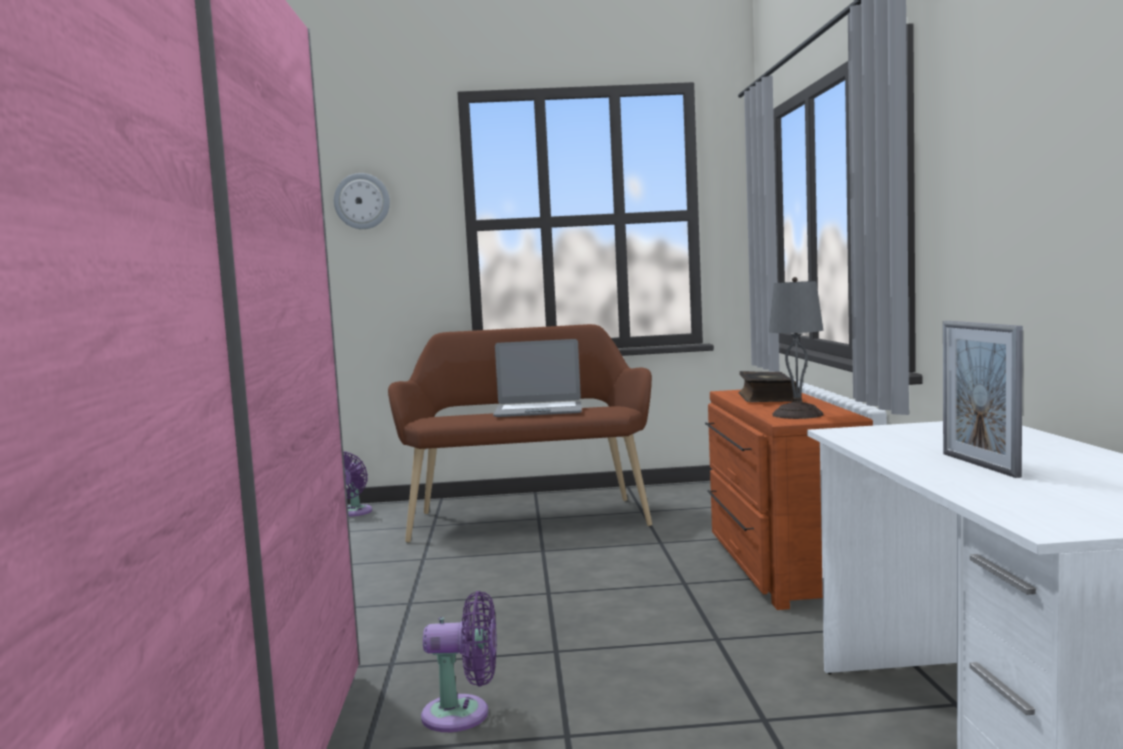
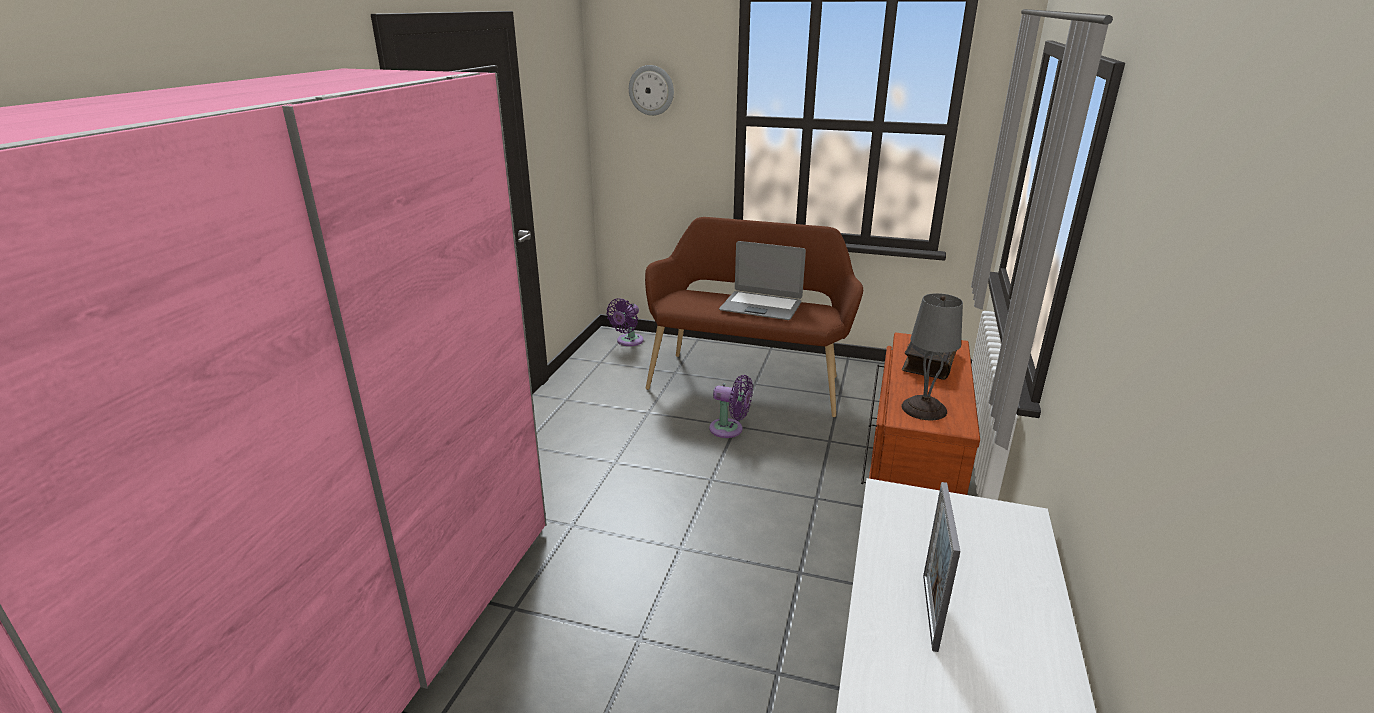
camera: 20 degrees right, 20 degrees up
(463, 714) = (587, 594): purple fan -> purple fan (729, 429)

